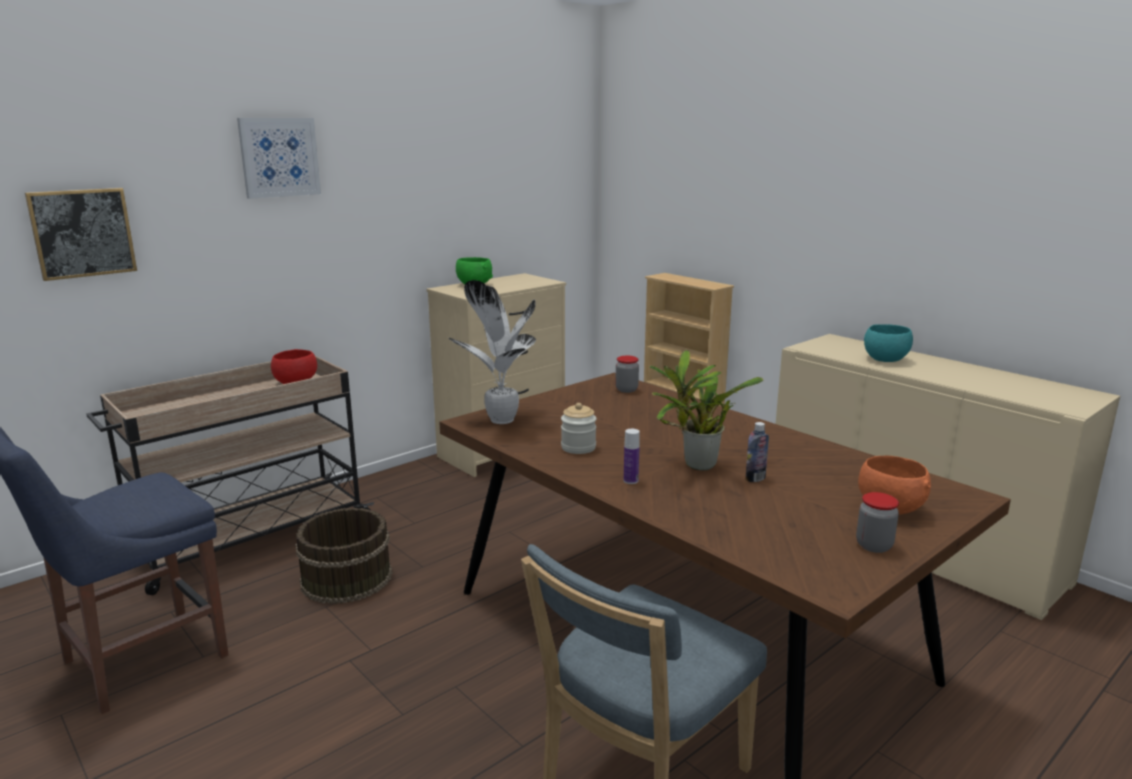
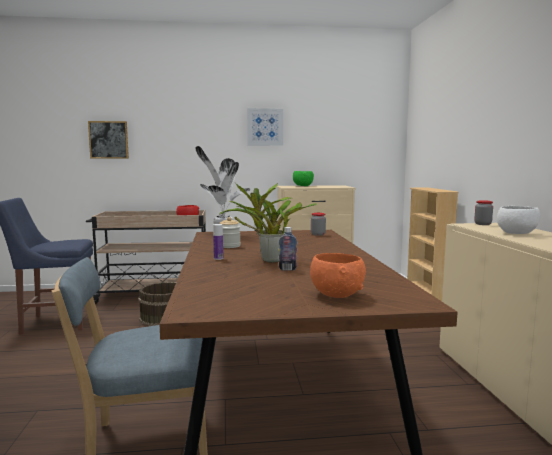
camera: 35 degrees right, 10 degrees down
(279, 157) = (200, 111): picture -> picture (265, 127)
(874, 546) = (273, 304): jar -> jar (482, 224)
(885, 360) = (516, 233): turquoise bowl -> white bowl

